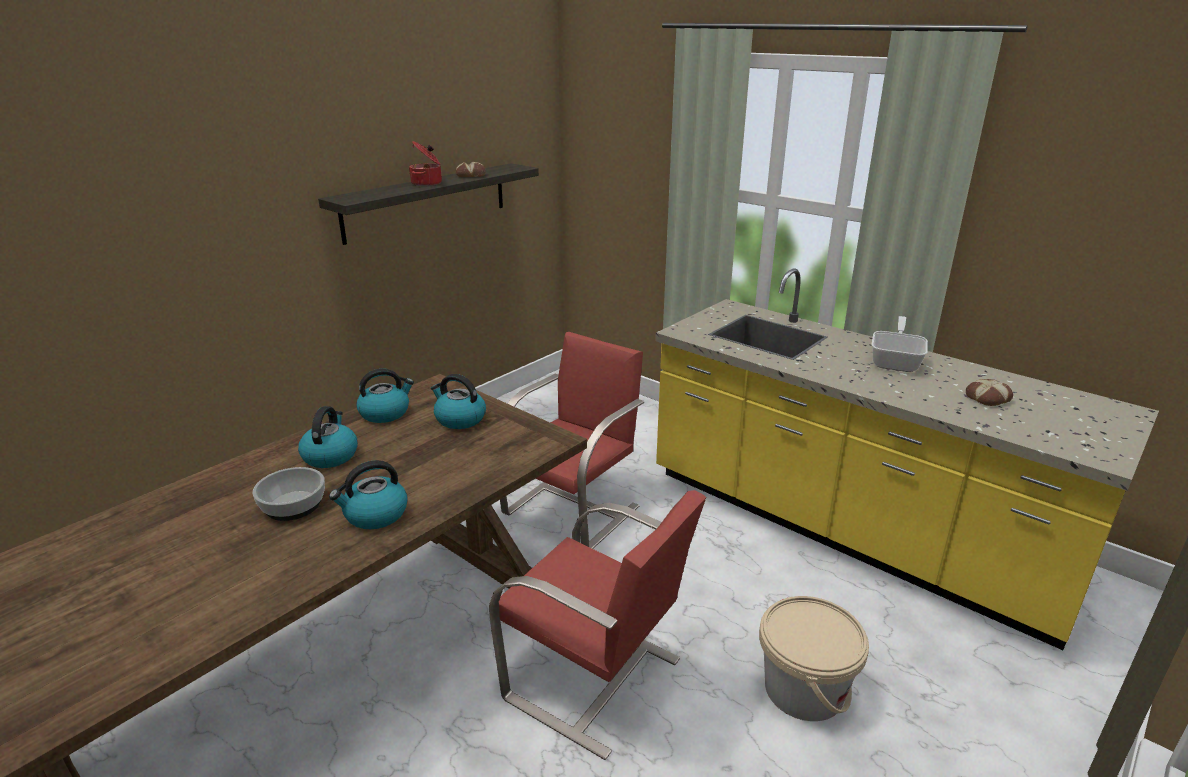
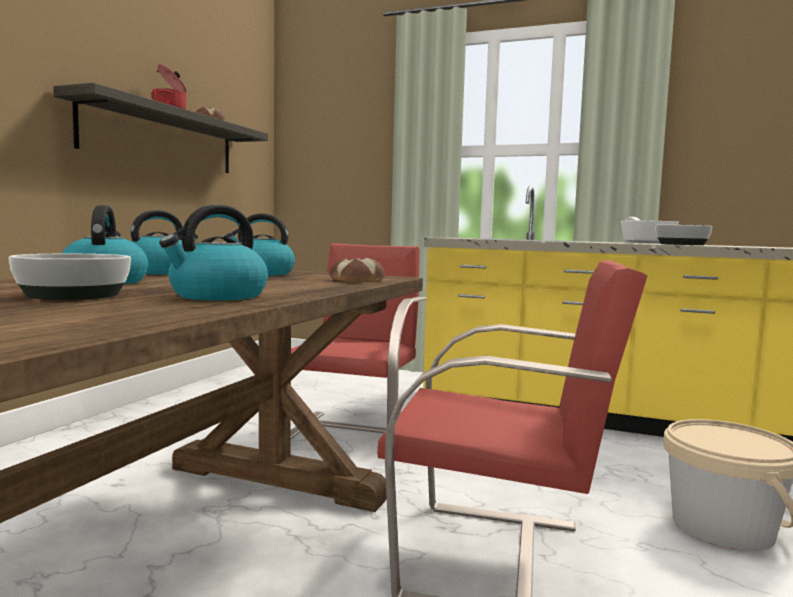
camera: 20 degrees left, 20 degrees down
(906, 391) = (681, 244): none -> bowl
(987, 397) = (743, 246): bread -> bread (356, 280)

